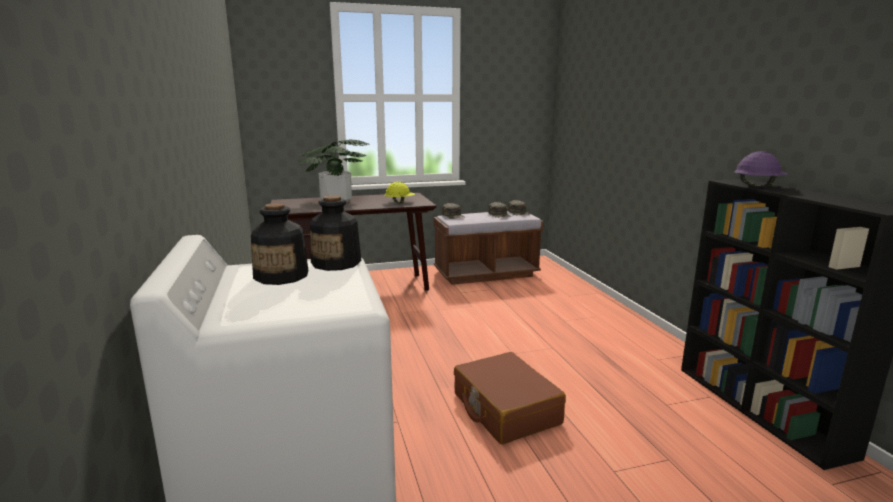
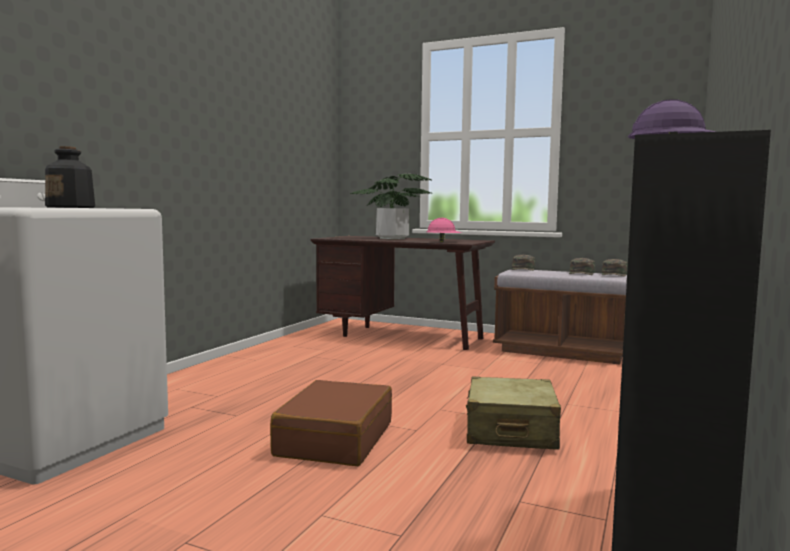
camera: 40 degrees right, 10 degrees down
(337, 263) = (123, 208): bottle -> none
(400, 202) = (443, 241): yellow hard hat -> pink hard hat
(577, 355) = (510, 431): none -> beige suitcase

